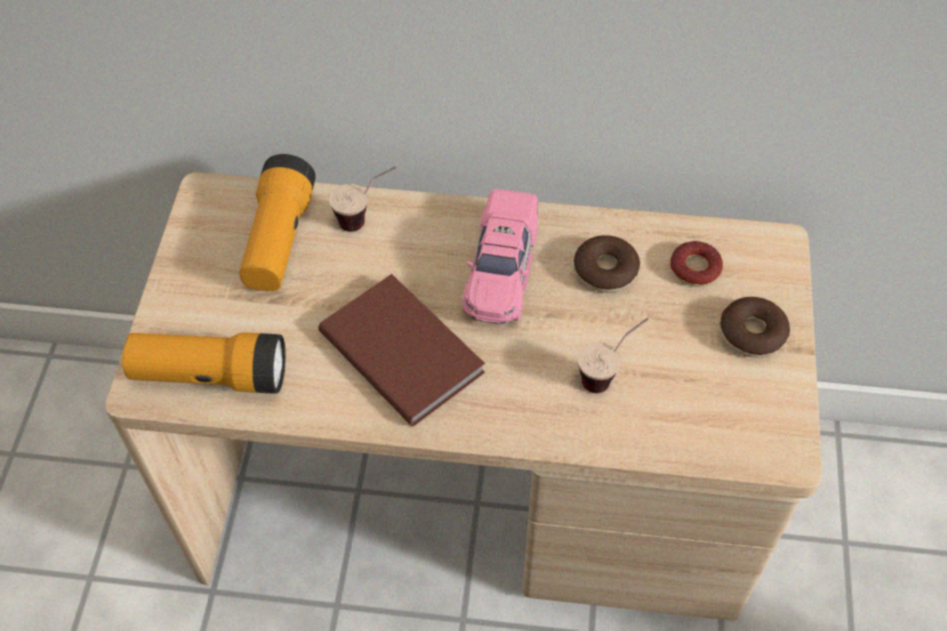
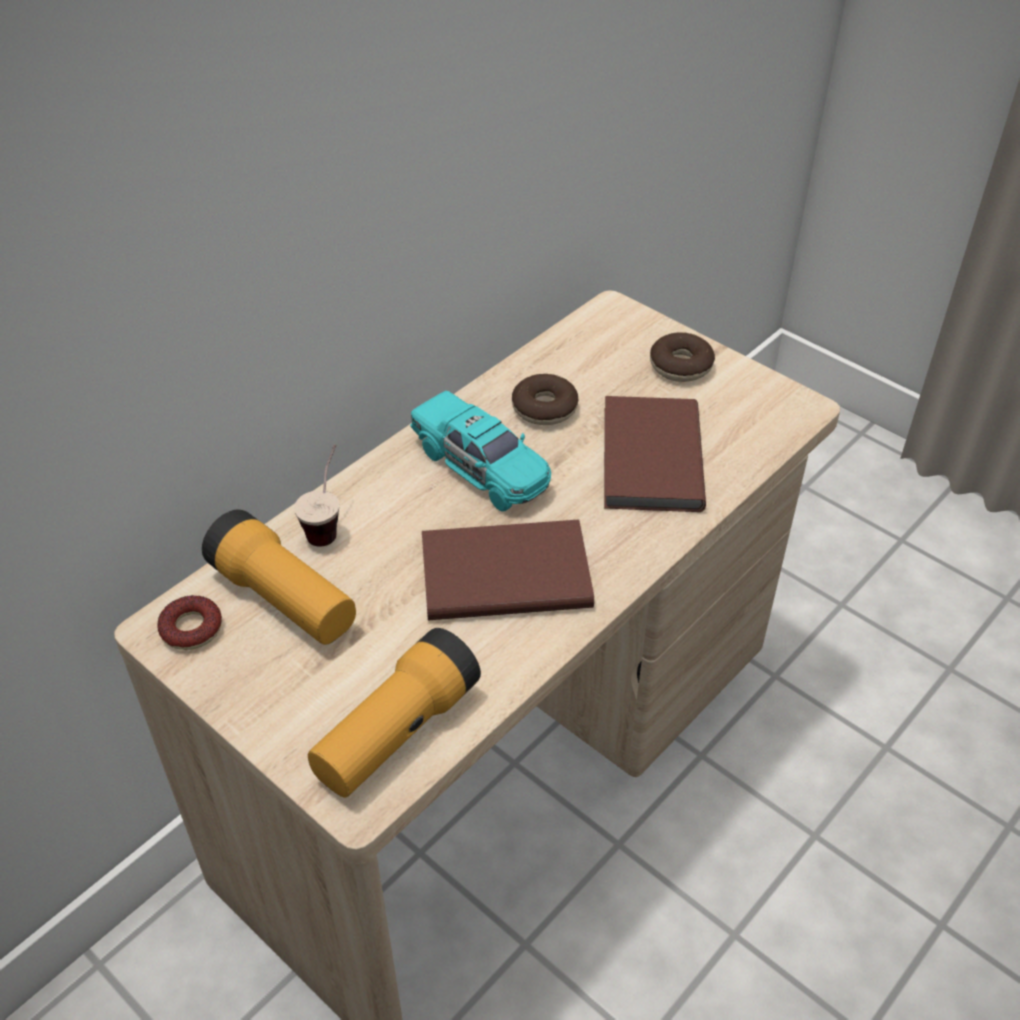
camera: 55 degrees left, 10 degrees down
(501, 270) = (481, 467): pink toy car -> turquoise toy car
(609, 374) = (648, 459): cup -> brown book
(695, 268) = (592, 361): donut -> donut (191, 628)

